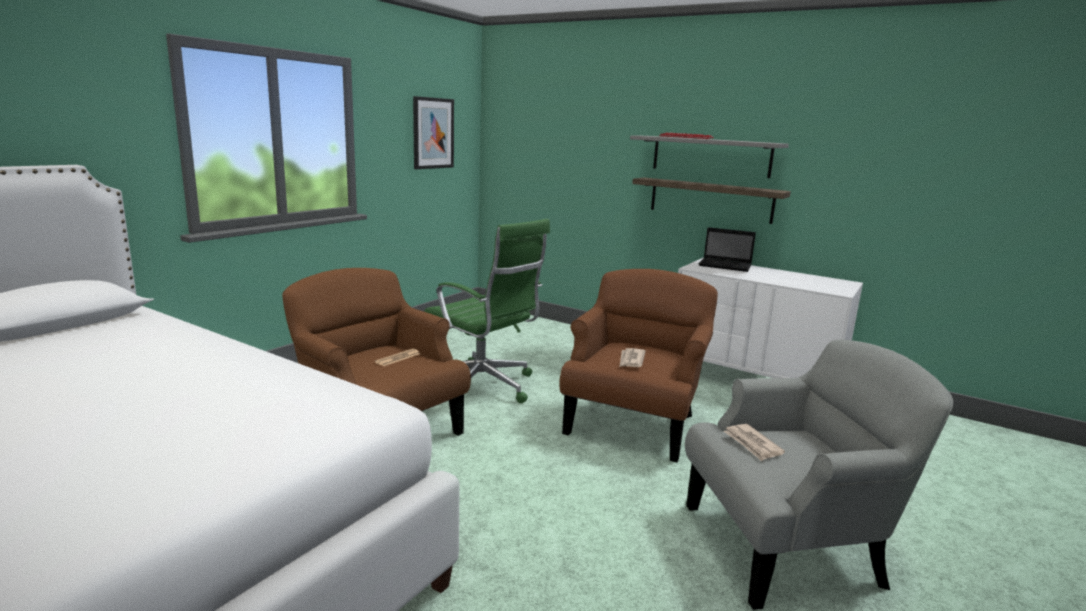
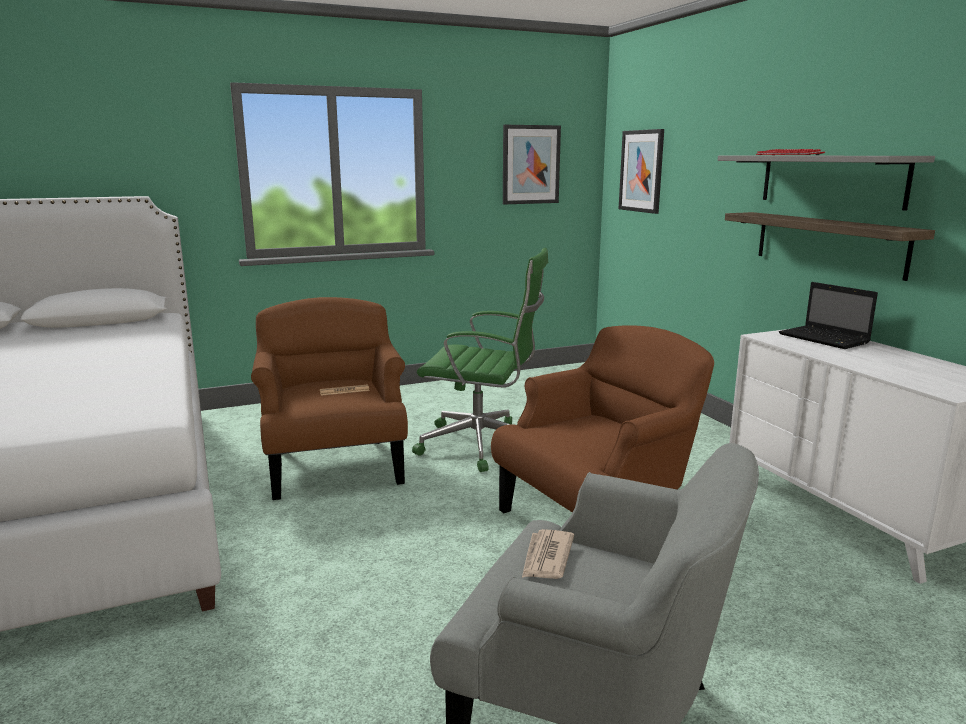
camera: 35 degrees right, 0 degrees up
(483, 387) = (483, 445): green office chair -> green office chair turned 60 degrees counterclockwise
(527, 142) = (641, 171): none -> picture
(631, 360) = (572, 436): newspaper -> none

